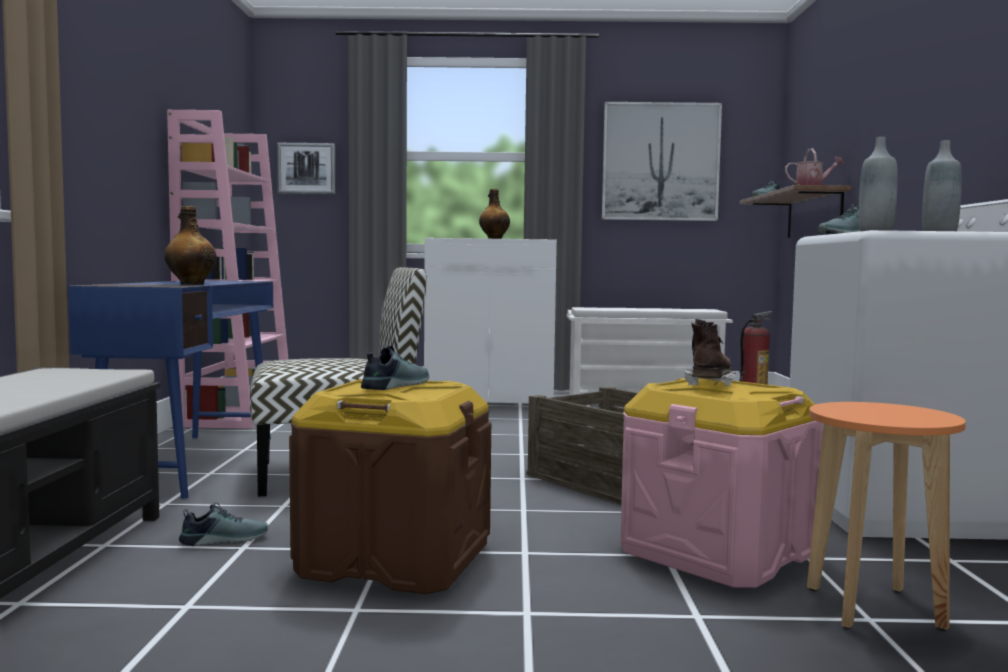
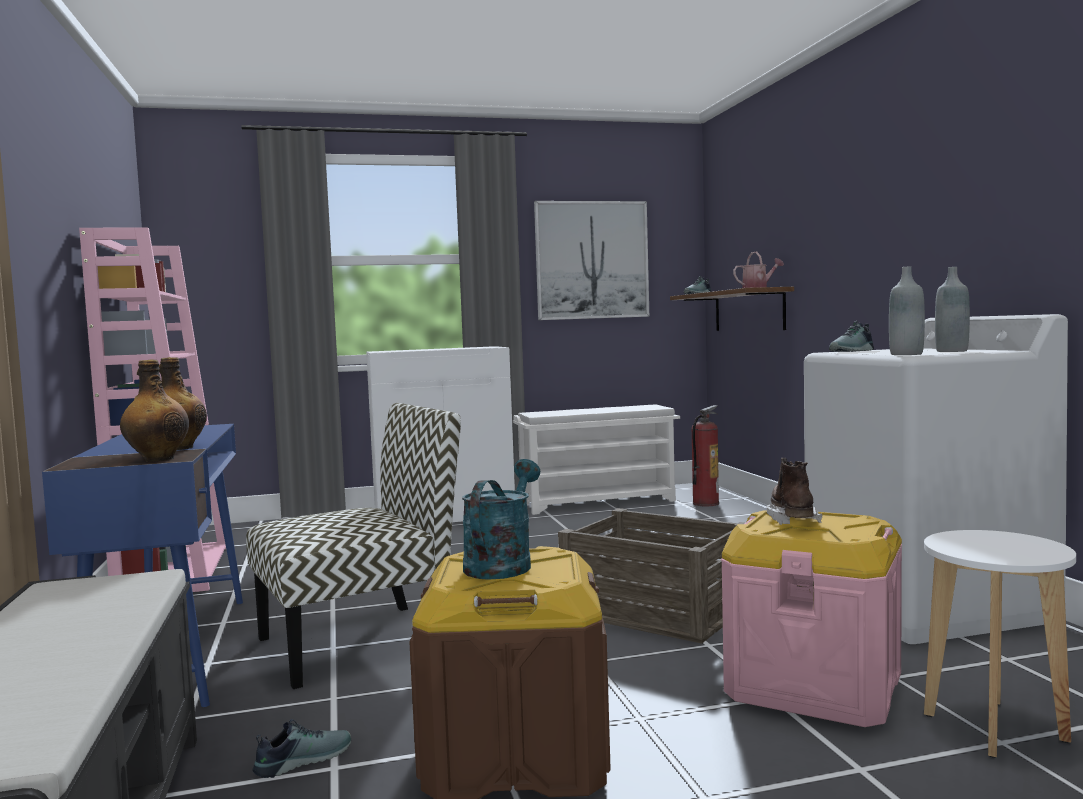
camera: 15 degrees left, 0 degrees up
(306, 168) = (213, 278): picture -> none
(393, 386) = (502, 564): shoe -> turquoise watering can
(494, 238) = (441, 349): bottle -> bottle (158, 459)
(874, 608) = (995, 728): orange stool -> white stool

